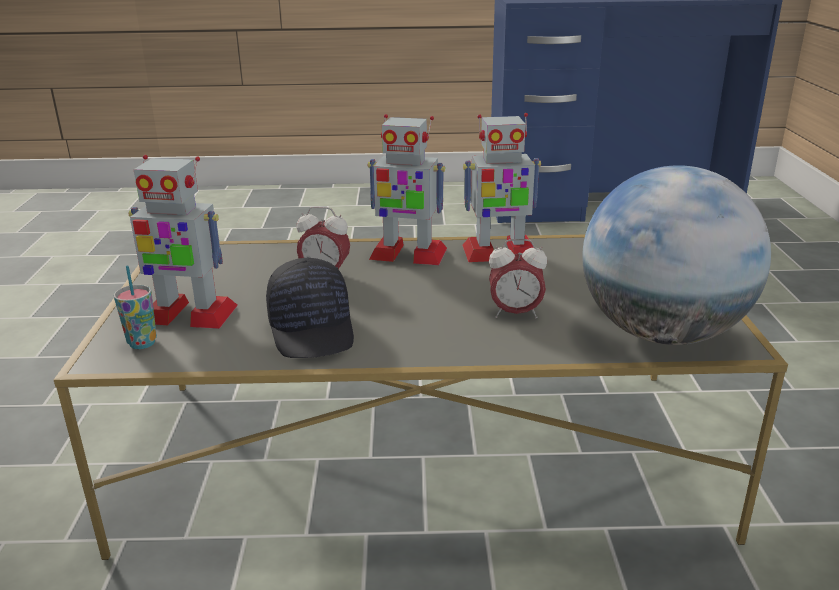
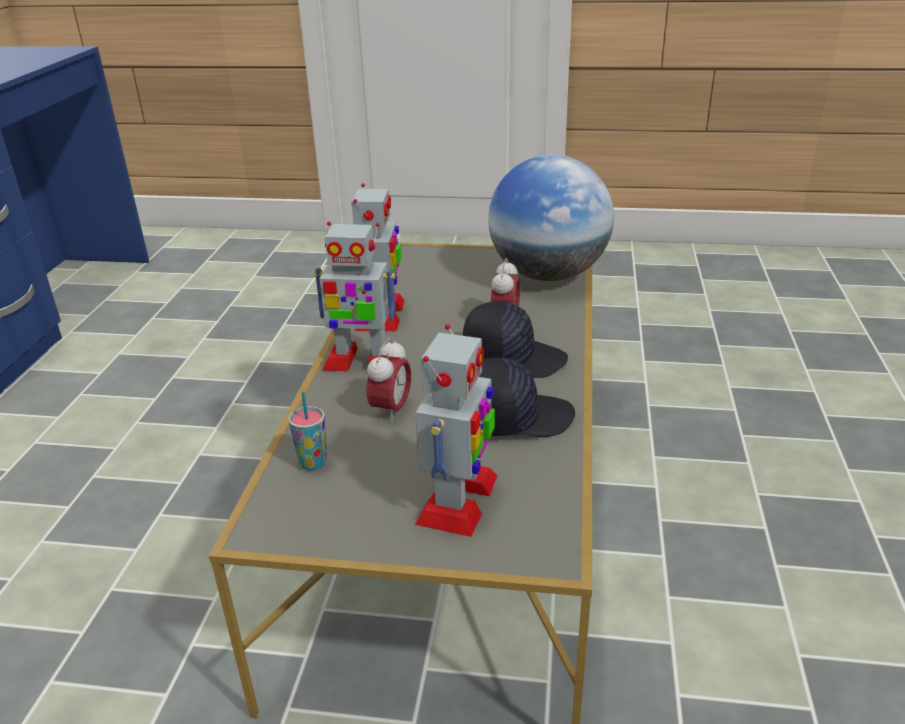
camera: 80 degrees left, 5 degrees up
(142, 343) = (520, 529): cup -> cup (313, 463)
(407, 254) = (362, 360): toy robot -> toy robot turned 75 degrees clockwise
(433, 323) = (513, 357): none -> black cap

